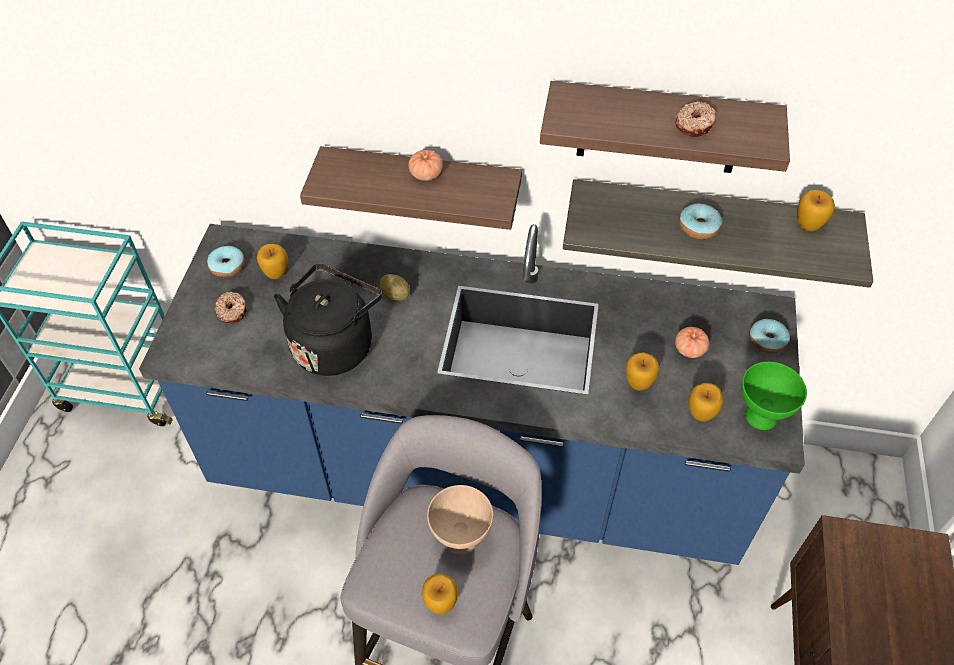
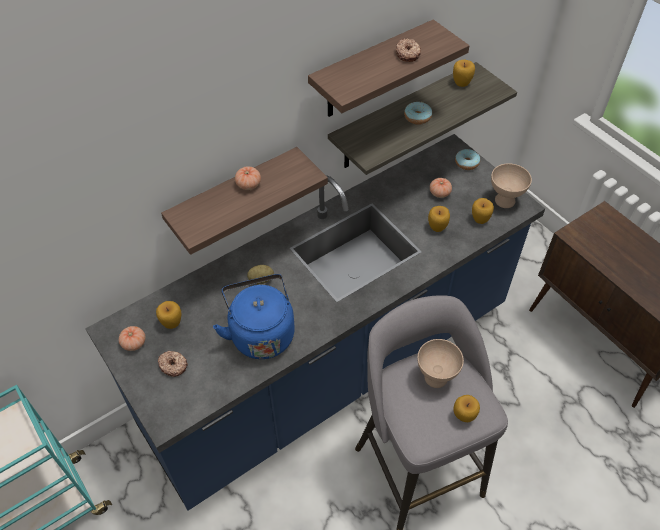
camera: 45 degrees left, 0 degrees up
(227, 266) = (134, 343): donut -> tomato
(334, 344) = (261, 333): black kettle -> blue kettle
(761, 415) = (504, 200): green bowl -> beige bowl

